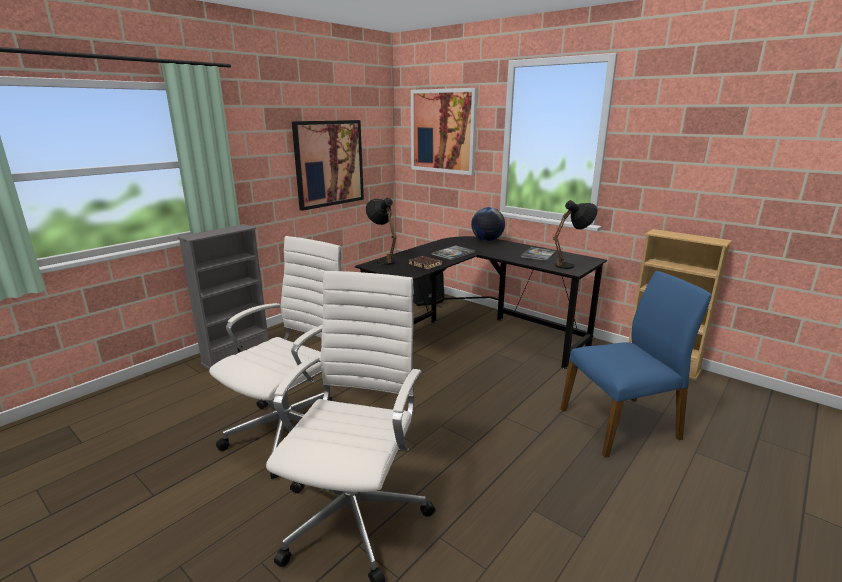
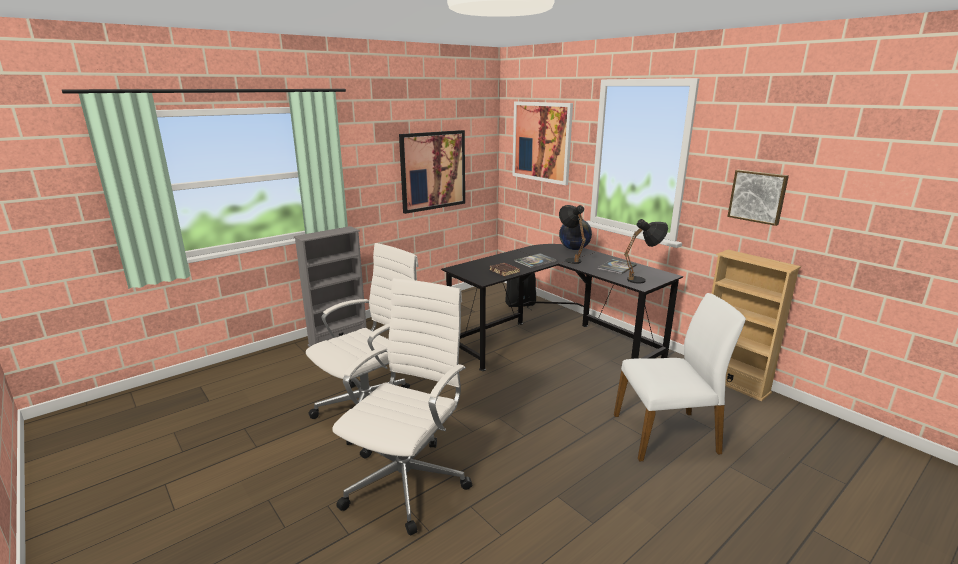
camera: 10 degrees right, 0 degrees up
(383, 260) = (468, 264): black table lamp -> black table lamp (570, 259)
(621, 424) = (666, 434): blue chair -> white chair
(683, 172) = (758, 196): none -> picture

